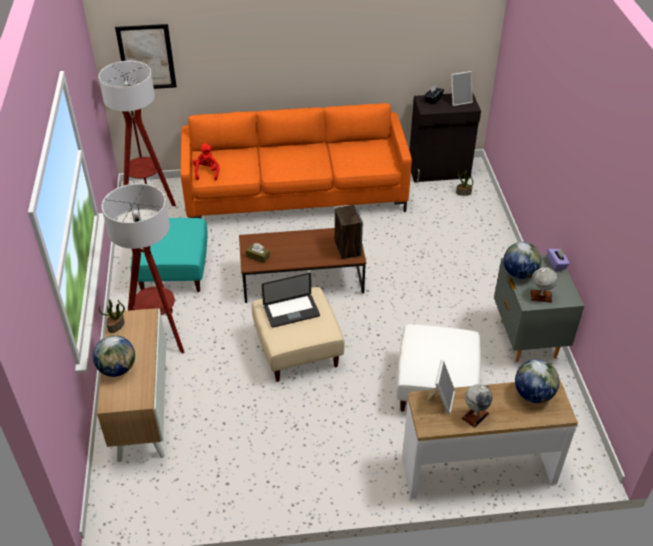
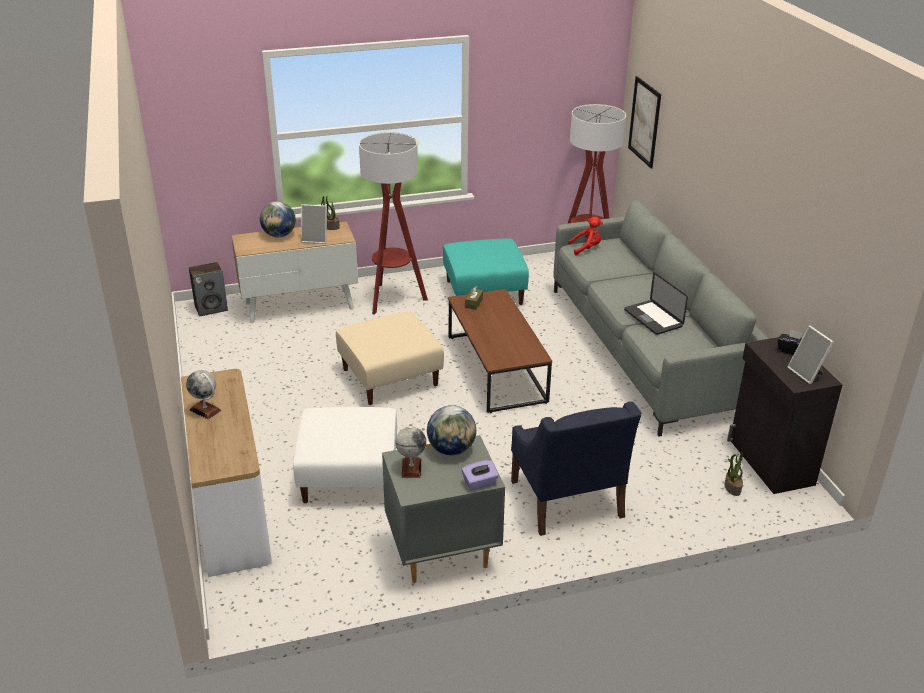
camera: 80 degrees right, 10 degrees down
(291, 311) = (395, 331): laptop -> laptop (653, 318)
(295, 195) = (645, 349): orange sofa -> grey sofa
(347, 248) = (507, 356): speaker -> speaker (211, 308)
(441, 400) = (228, 388): picture frame -> picture frame (315, 239)
(471, 268) = (567, 500): none -> blue armchair
(533, 394) = (234, 450): globe -> none

